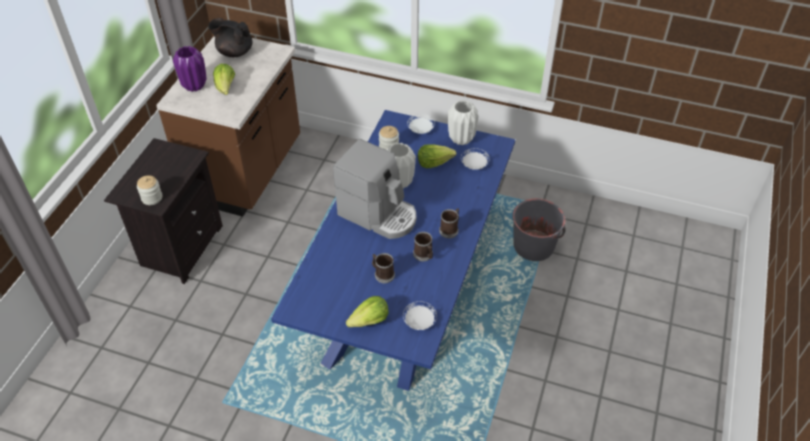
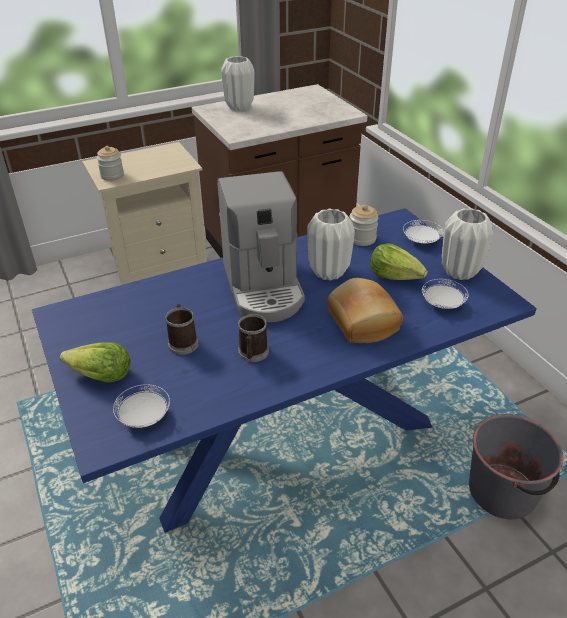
camera: 45 degrees right, 10 degrees down
(180, 246) = (158, 266): black nightstand -> beige nightstand
(194, 86) = (239, 107): purple vase -> white vase
(226, 88) = (261, 117): lettuce -> none
(234, 52) = (308, 100): black teapot -> none
(450, 229) = (320, 348): mug -> none
(451, 202) = (361, 323): none -> bread

